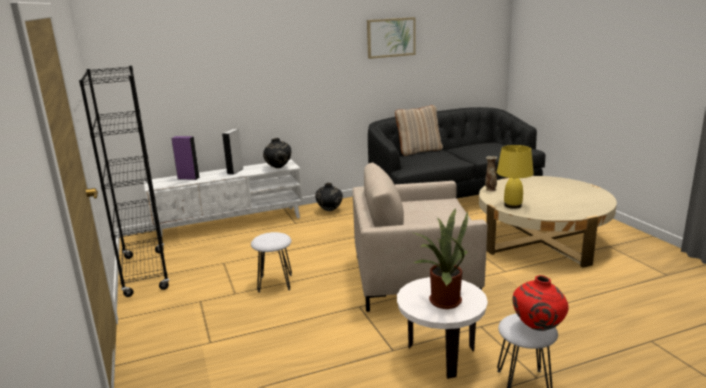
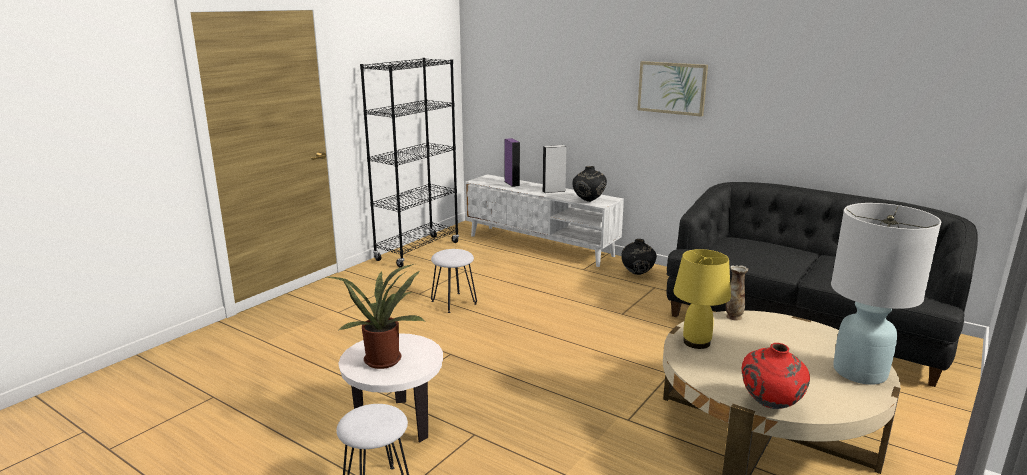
camera: 55 degrees right, 0 degrees up
(391, 37) = (785, 68): picture -> picture (672, 88)
(413, 277) = (541, 364): beige armchair -> none
(419, 151) = (774, 241): beige pillow -> none
(537, 328) = (367, 426): red vase -> red vase (770, 405)
(573, 185) = (859, 372): none -> white table lamp

